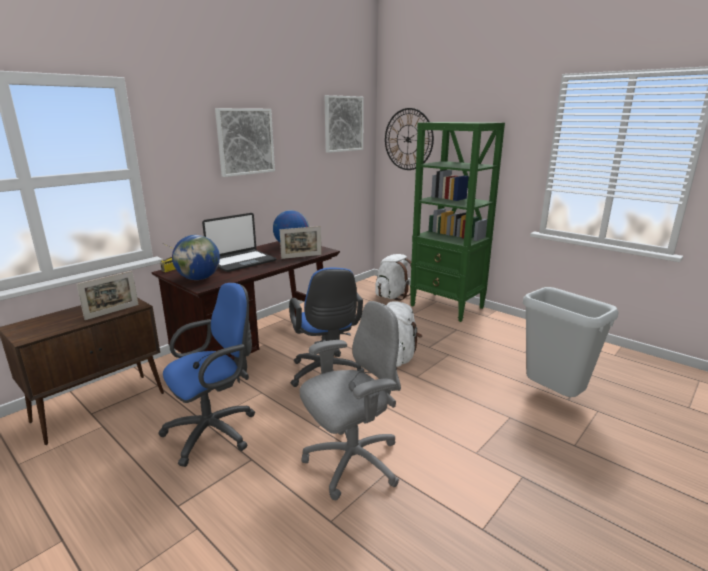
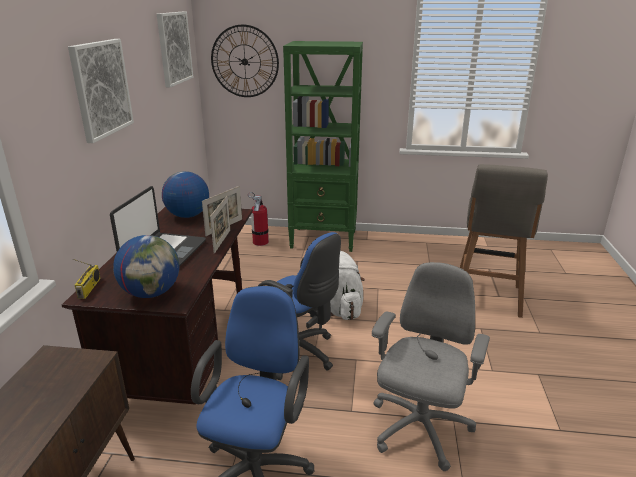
camera: 35 degrees left, 5 degrees up
(112, 312) = (73, 382): picture frame -> picture frame (222, 241)
(393, 296) = (260, 242): white backpack -> fire extinguisher
(551, 396) = (487, 298): grey trash can -> grey stool

